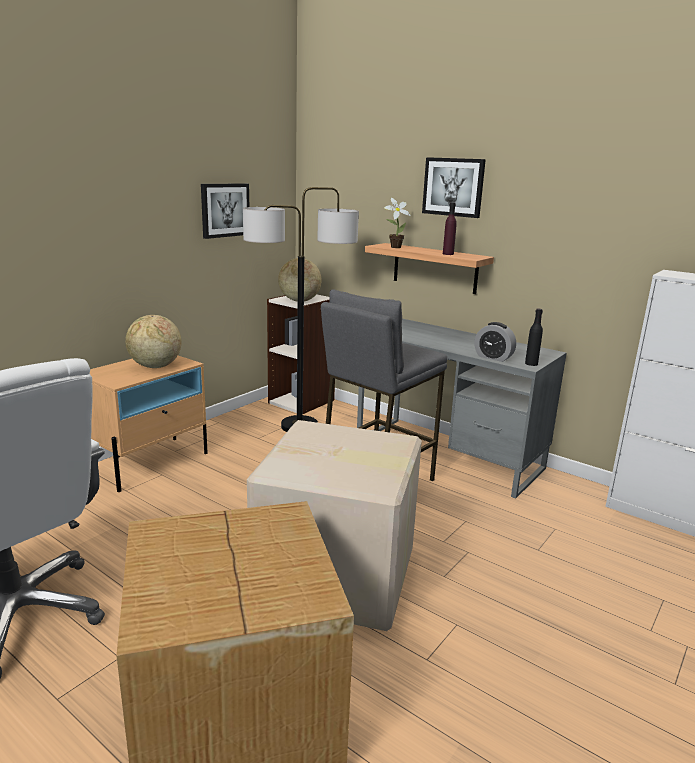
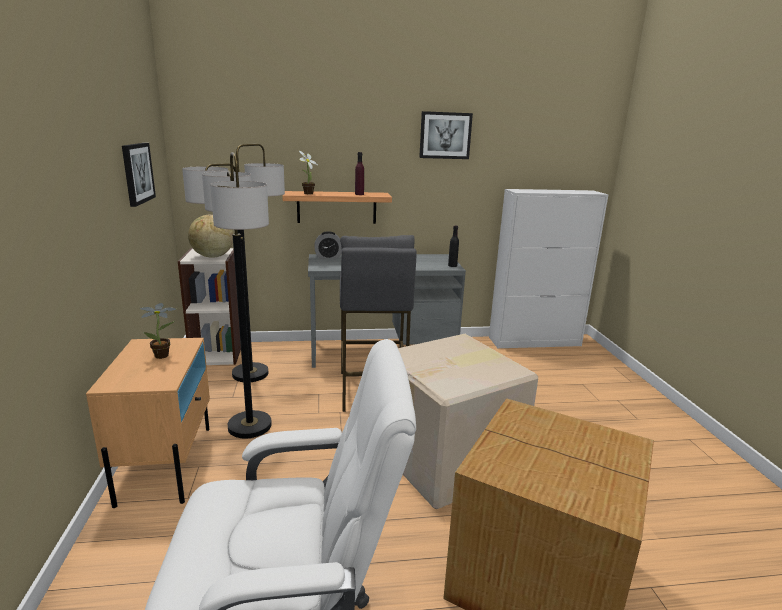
camera: 45 degrees left, 0 degrees up
(155, 366) = (164, 355): globe -> potted plant
(235, 464) = (250, 426): none -> floor lamp
(453, 187) = (347, 139): picture -> picture (445, 135)
(493, 357) = (427, 267): alarm clock -> alarm clock (328, 257)

